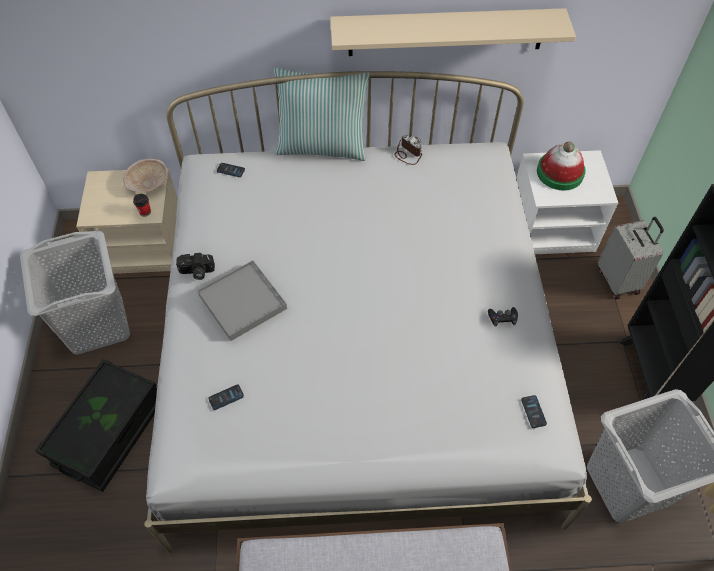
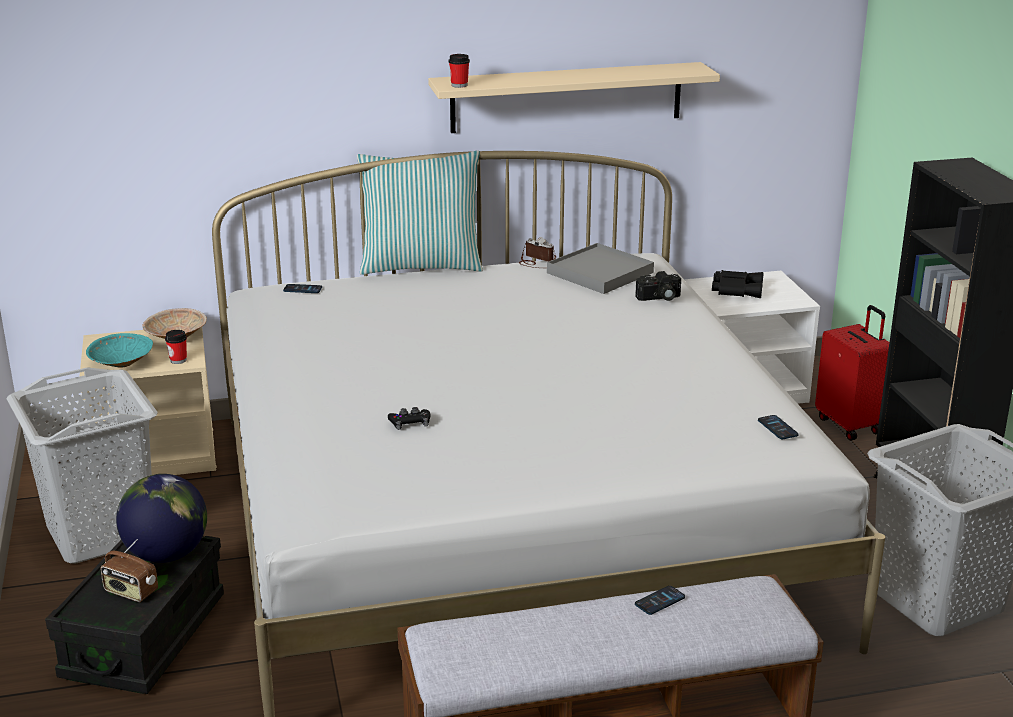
camera: 10 degrees left, 30 degrees down
(91, 429) = (130, 592): none -> radio
(106, 212) = (121, 365): none -> turquoise bowl
(119, 392) = (166, 554): none -> globe
(196, 272) = (281, 365): camera -> camera (659, 298)
(226, 397) = (357, 453): phone -> phone (659, 601)
(242, 302) = (355, 380): grey tray -> grey tray (600, 273)
(351, 35) = (459, 85): none -> cup
(502, 318) = (708, 365): black game controller -> black game controller (410, 423)
(560, 173) = (736, 289): hat -> black binoculars
(618, 280) = (850, 425): grey suitcase -> red suitcase

